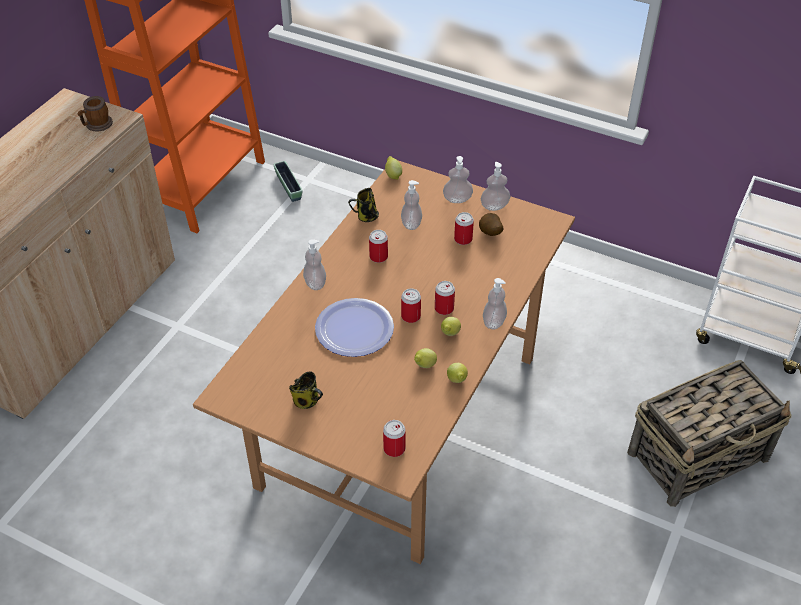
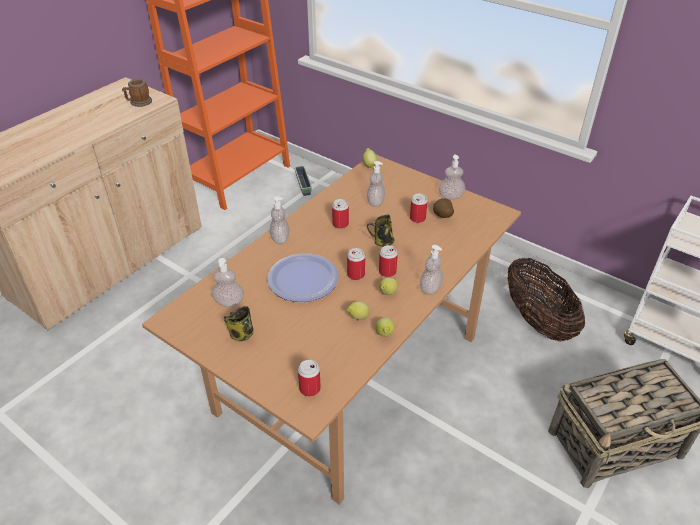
camera: 10 degrees right, 5 degrees down
(366, 217) = (338, 193): mug -> mug (382, 242)
(457, 199) = (419, 187): soap dispenser -> soap dispenser (229, 302)
(600, 328) = (537, 320): none -> basket

